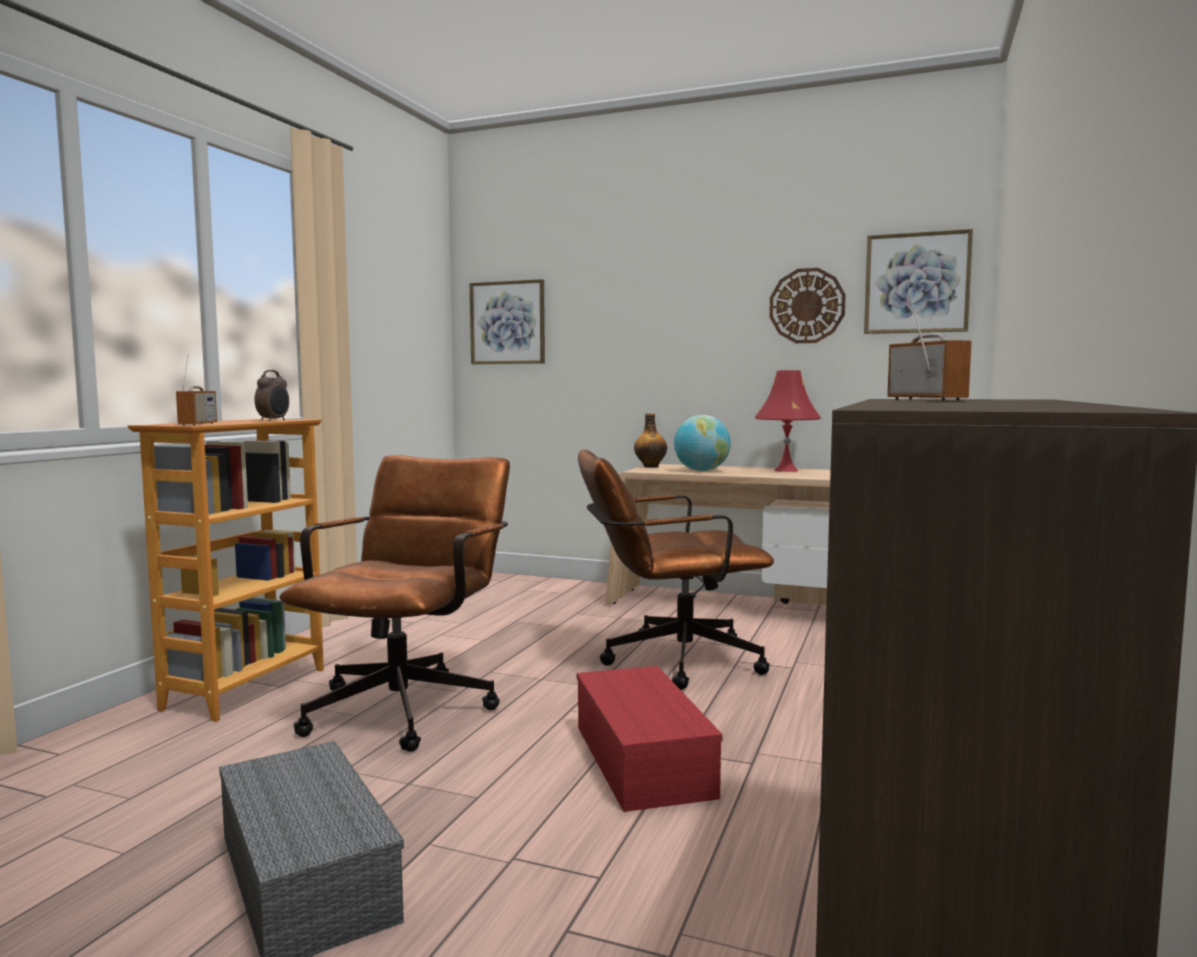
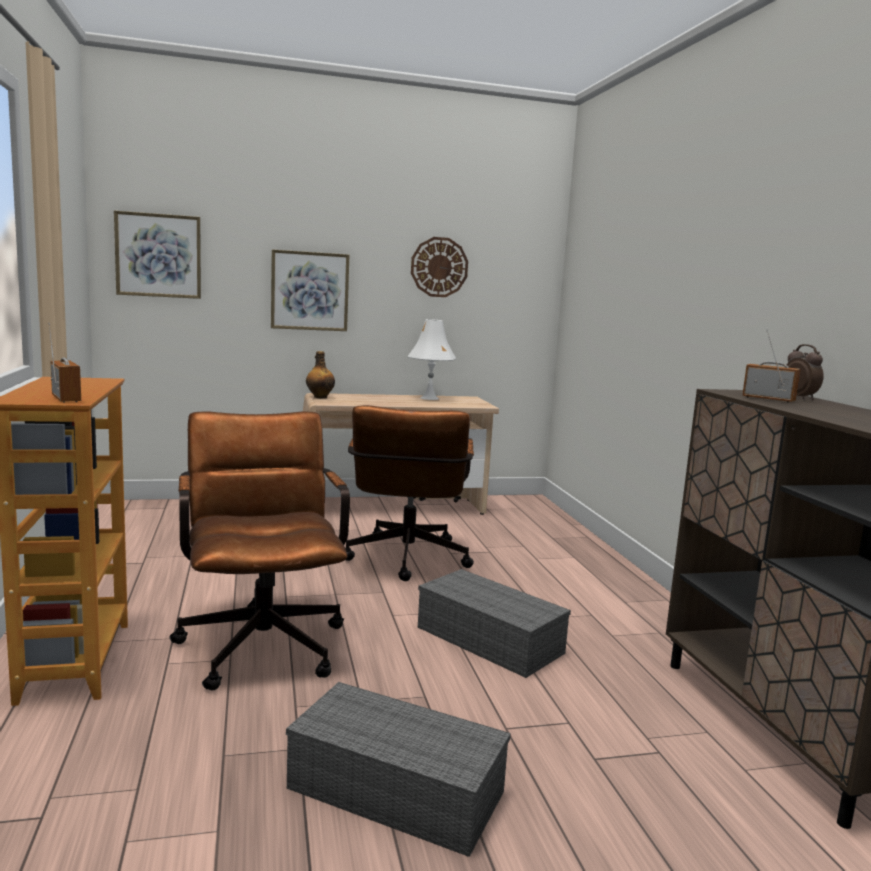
camera: 35 degrees left, 5 degrees up
(274, 420) = (97, 384): alarm clock -> alarm clock (799, 398)
(645, 761) = (492, 640): red storage box -> grey storage box
(668, 661) = (406, 562): brown office chair -> brown office chair turned 45 degrees counterclockwise
(701, 471) = (373, 401): globe -> none
(786, 470) = (429, 398): red table lamp -> white table lamp
(916, 283) = (516, 258): picture -> picture (309, 291)

